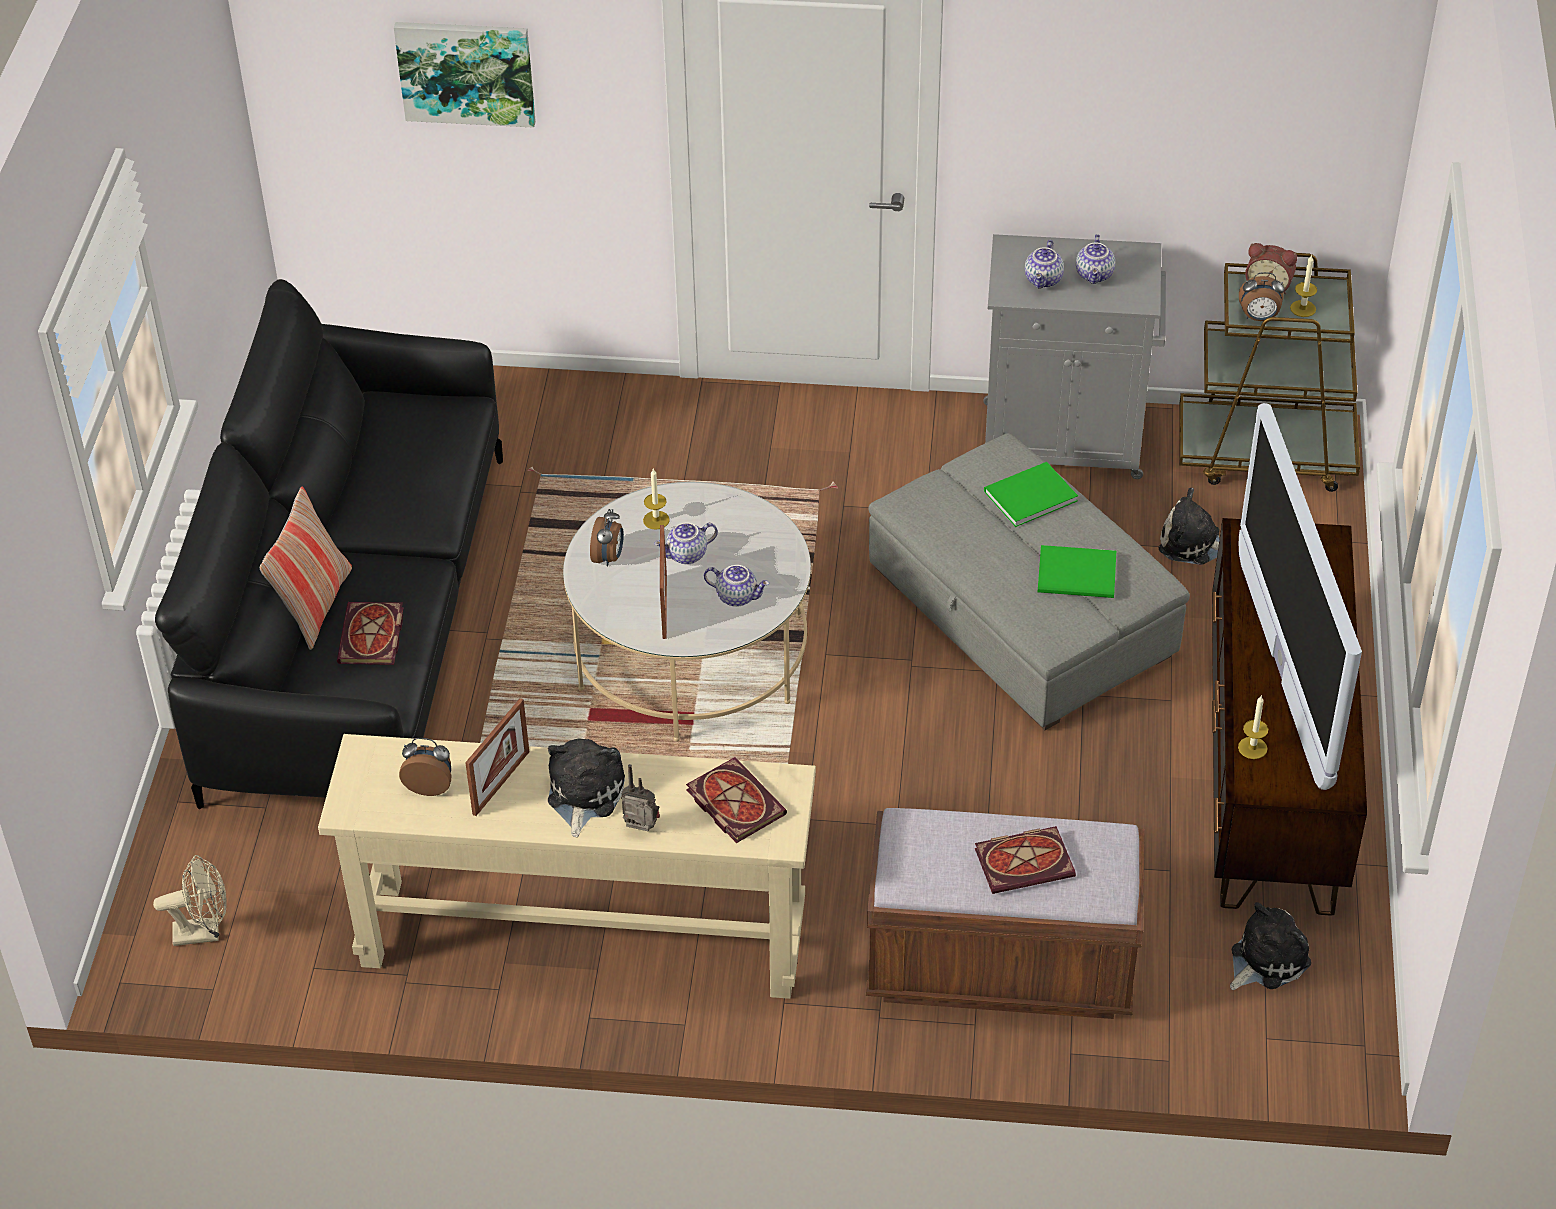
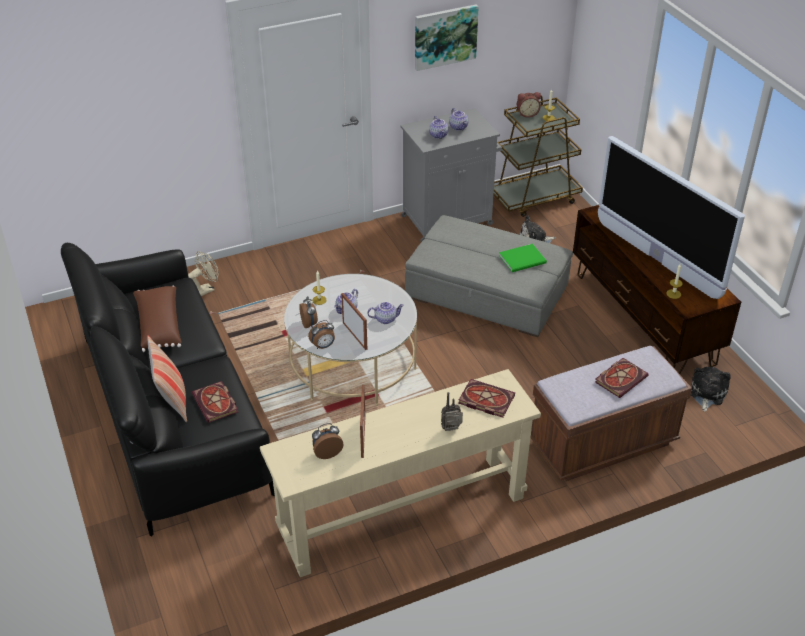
camera: 30 degrees left, 5 degrees down
(204, 932) = (200, 597): beige fan -> beige fan (206, 289)
(379, 470) = (158, 326): none -> brown pillow
(466, 71) = (128, 106): picture -> picture (445, 36)
(583, 794) = (409, 425): plush toy -> none
(1027, 496) = (474, 236): green book -> none
(1259, 318) = (534, 126): alarm clock -> alarm clock (323, 346)

